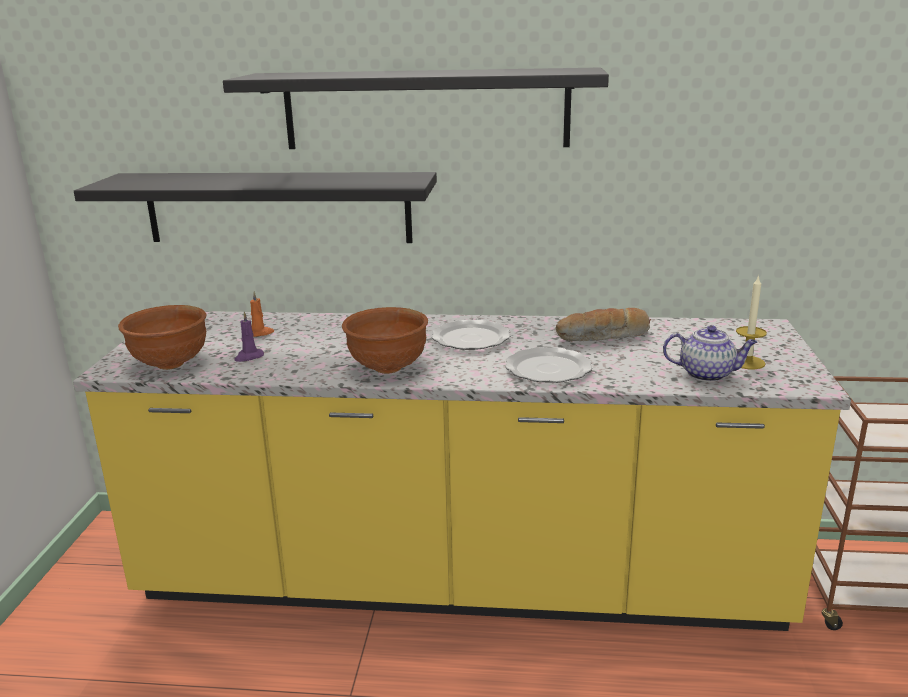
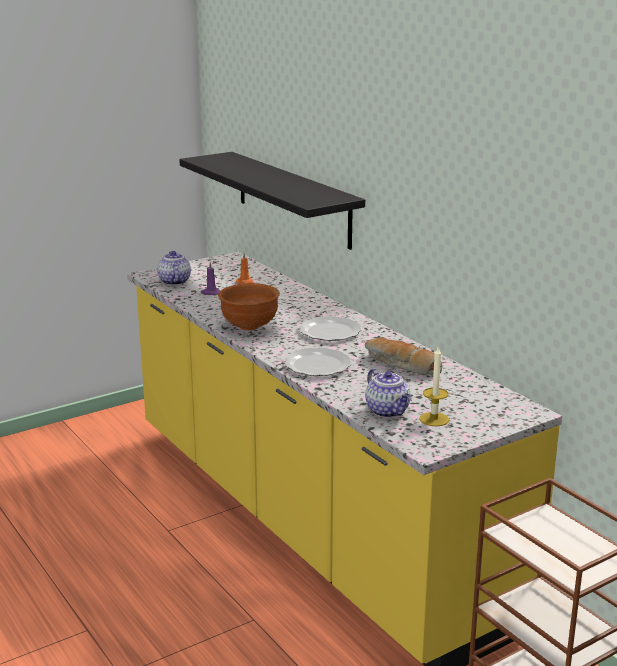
camera: 50 degrees right, 0 degrees up
(169, 364) = (174, 281): brown bowl -> teapot
(425, 109) = (362, 150): black shelf -> none

